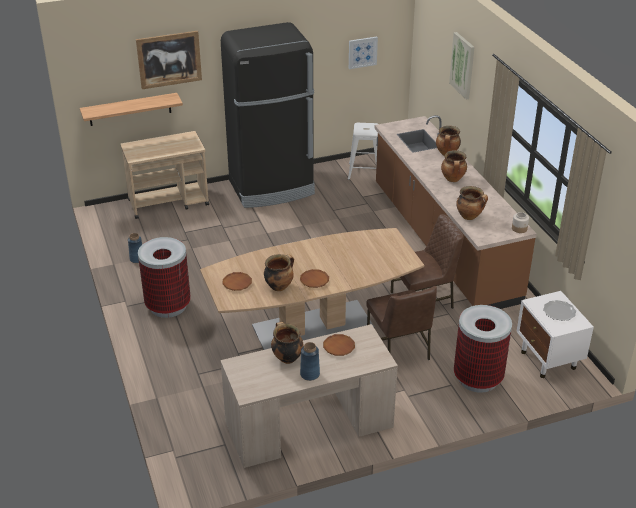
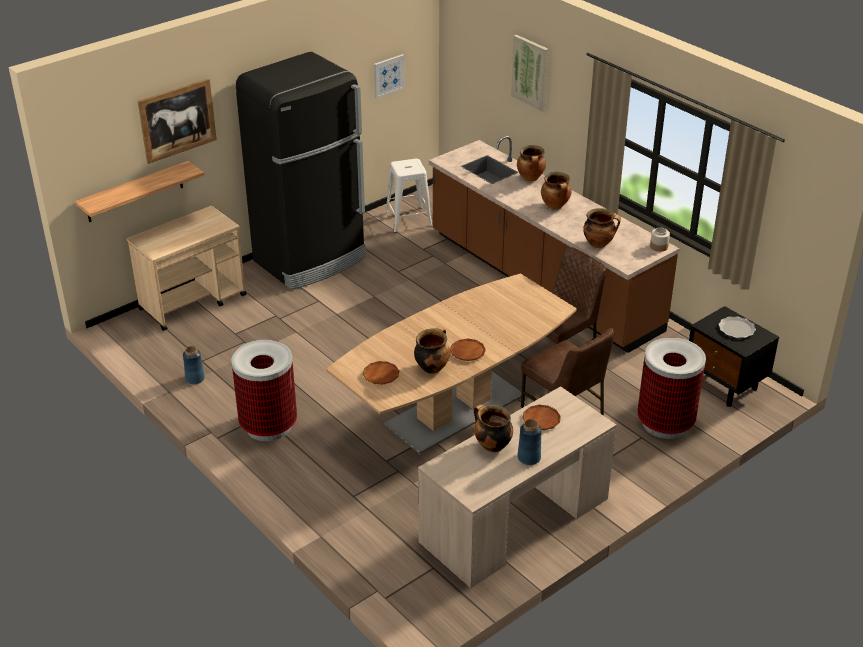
camera: 20 degrees left, 0 degrees up
(548, 360) = (725, 387): white nightstand -> black nightstand

